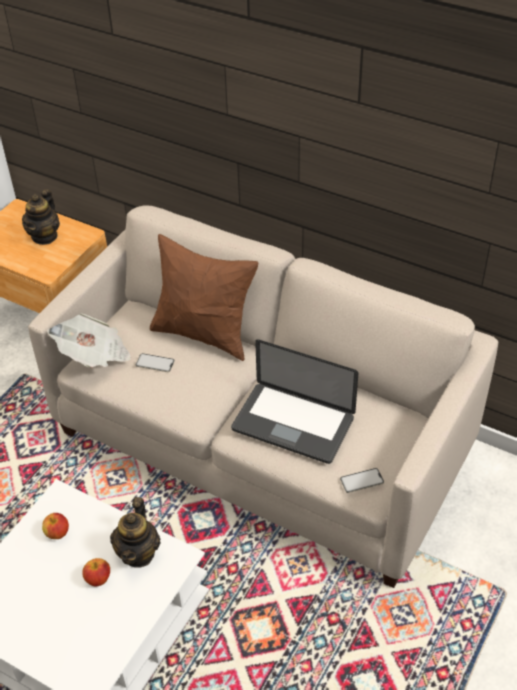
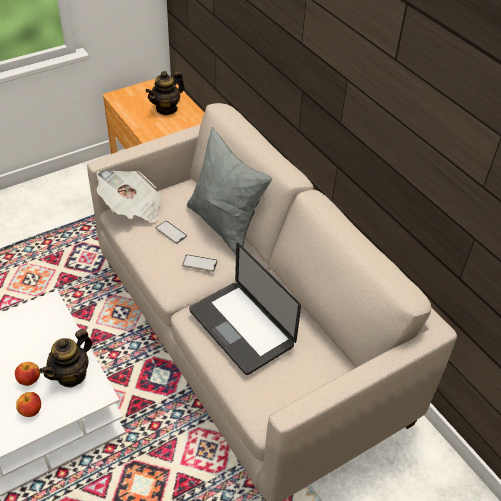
camera: 25 degrees right, 0 degrees up
(57, 533) = (28, 330): apple -> apple (31, 410)
(204, 334) = (225, 226): brown pillow -> grey pillow
(362, 480) = (265, 402): phone -> phone (200, 263)

